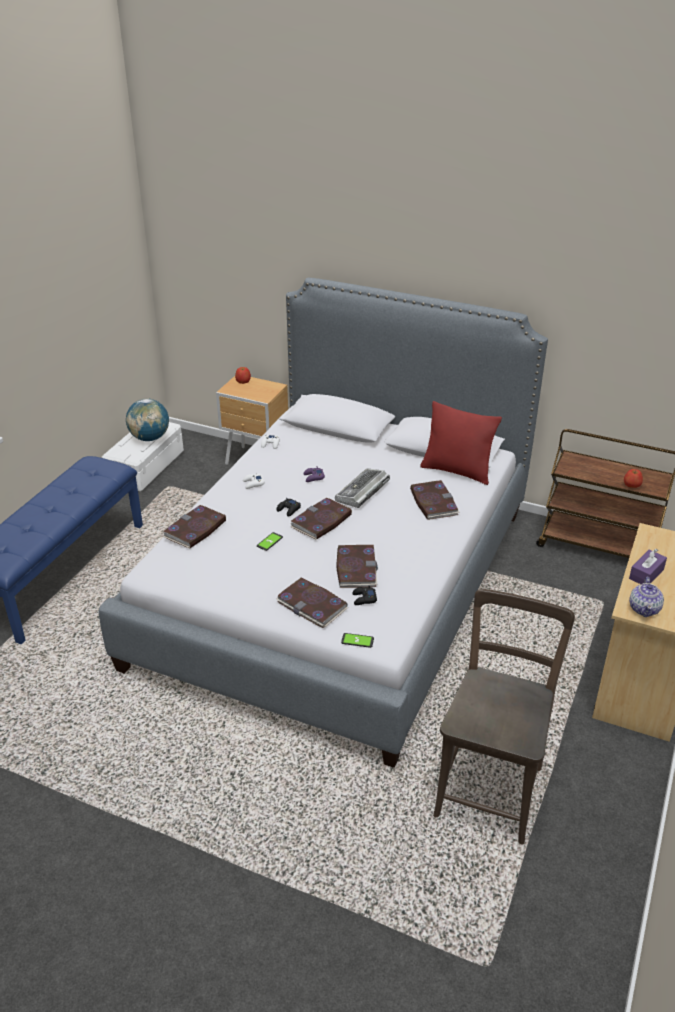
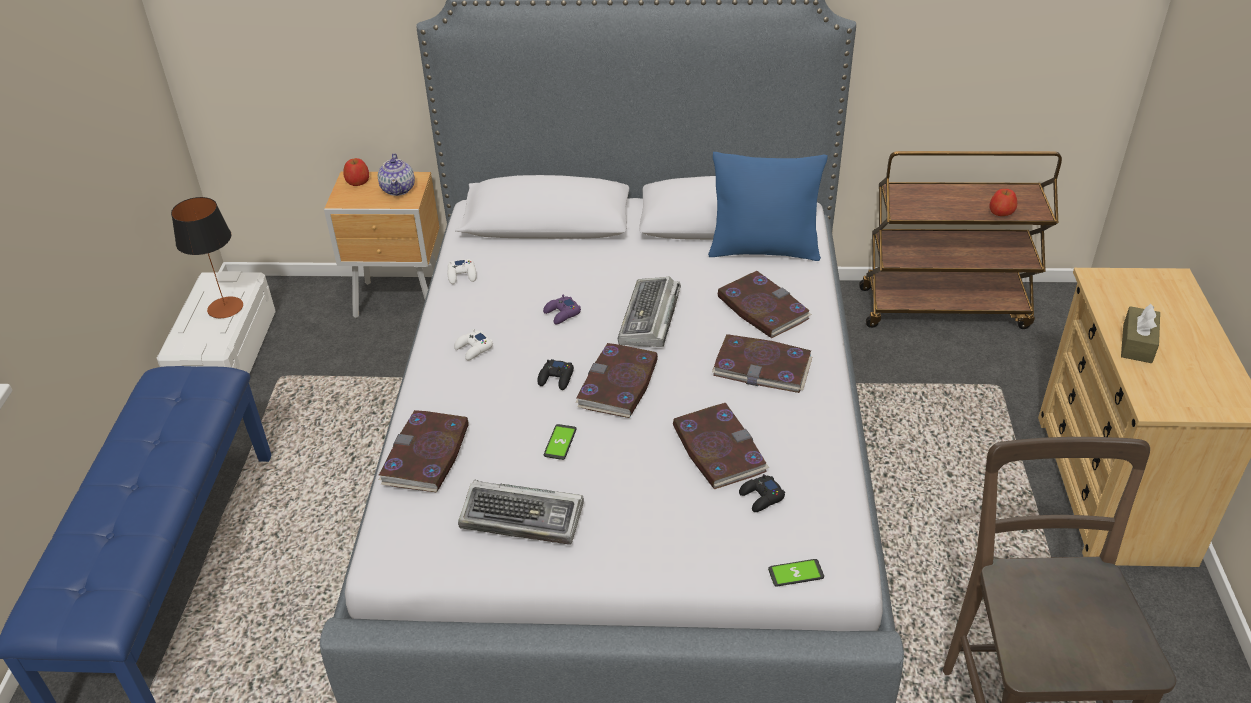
camera: 20 degrees left, 5 degrees up
(150, 438) = (225, 307): globe -> table lamp
(227, 572) = (523, 517): none -> keyboard
(312, 605) = (691, 533): book -> book (762, 367)
(457, 471) = (764, 250): red pillow -> blue pillow
(644, 609) = (1172, 398): teapot -> teapot (398, 189)
(646, 574) = (1137, 343): purple tissue box -> brown tissue box

